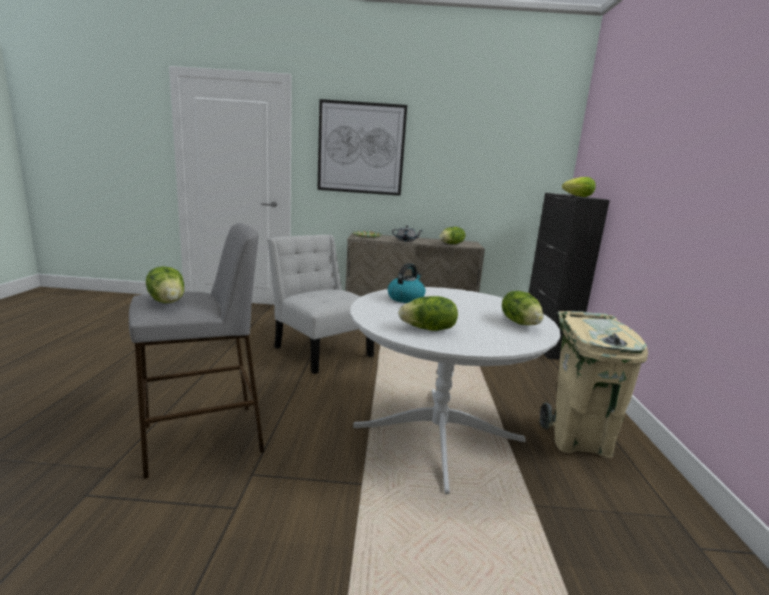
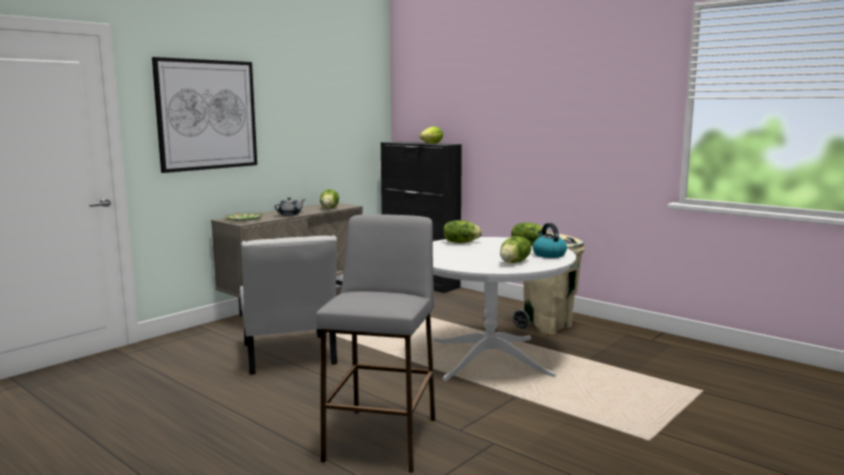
camera: 50 degrees left, 5 degrees down
(168, 301) = (378, 299): lettuce -> lettuce (461, 242)
(320, 350) = (289, 357): white chair -> white chair turned 105 degrees counterclockwise
(406, 298) = (442, 254): kettle -> kettle (548, 254)

